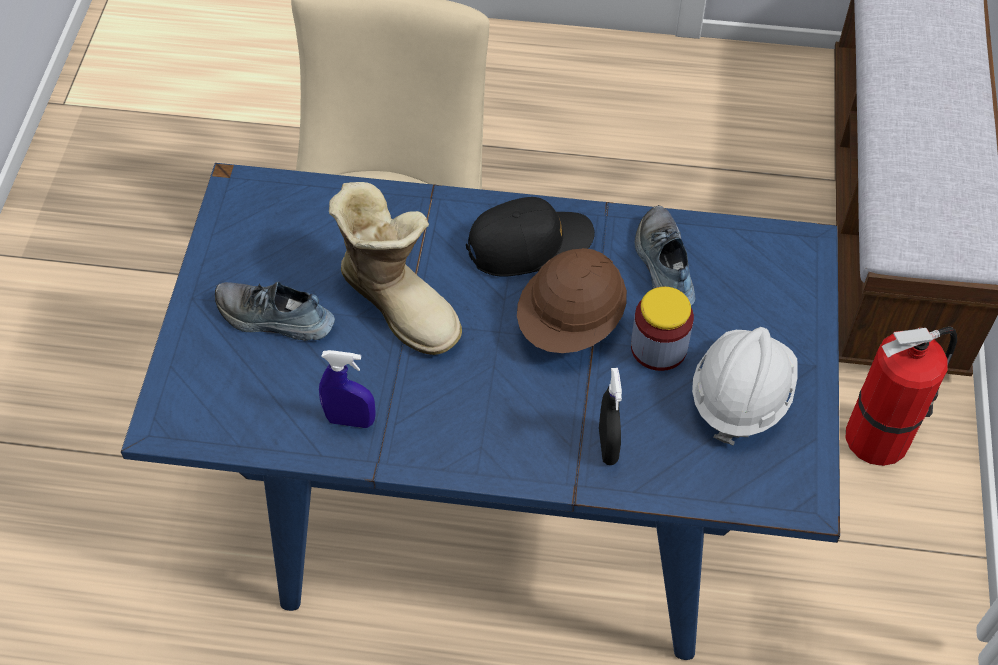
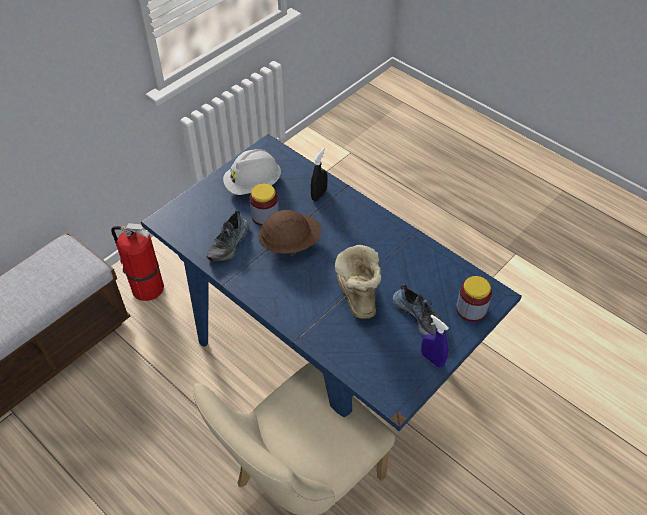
camera: 145 degrees left, 5 degrees down
(197, 376) = (471, 309): none -> jar
(350, 420) = (413, 255): blue spray bottle -> blue spray bottle (432, 359)
(529, 244) = (276, 286): black cap -> none

